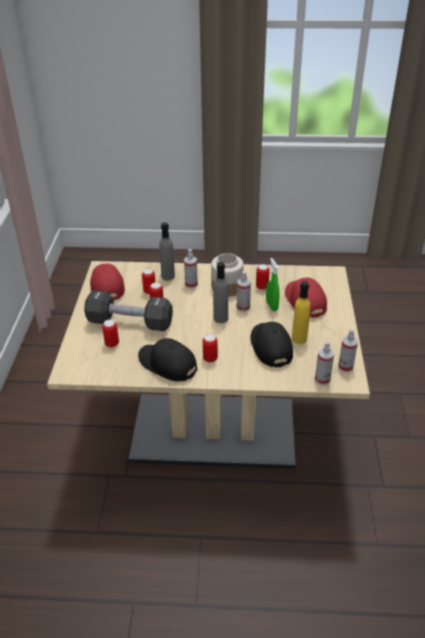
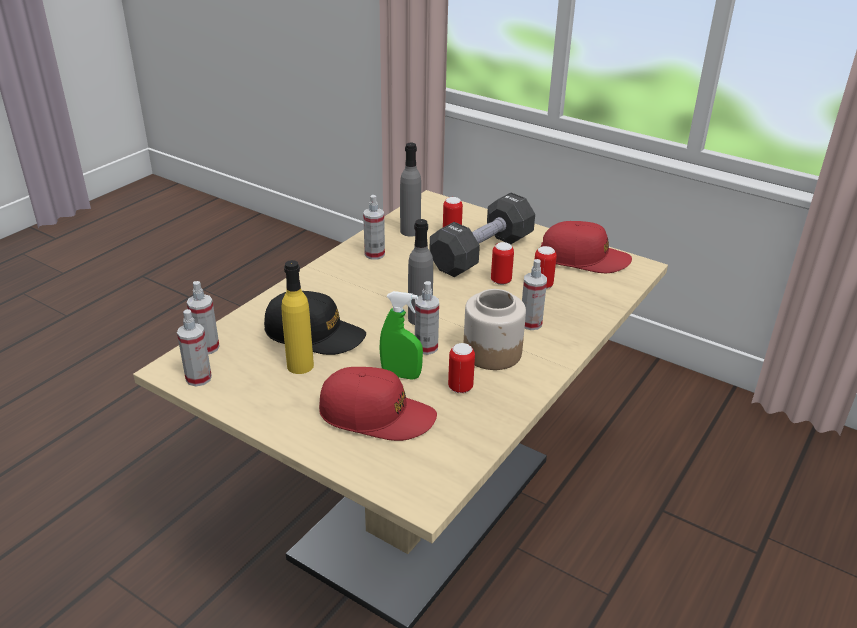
camera: 120 degrees right, 5 degrees down
(167, 364) = (374, 254): black cap -> spray bottle
(168, 276) = (571, 311): grey bottle -> grey bottle (410, 231)
(210, 358) = (349, 283): can -> none

